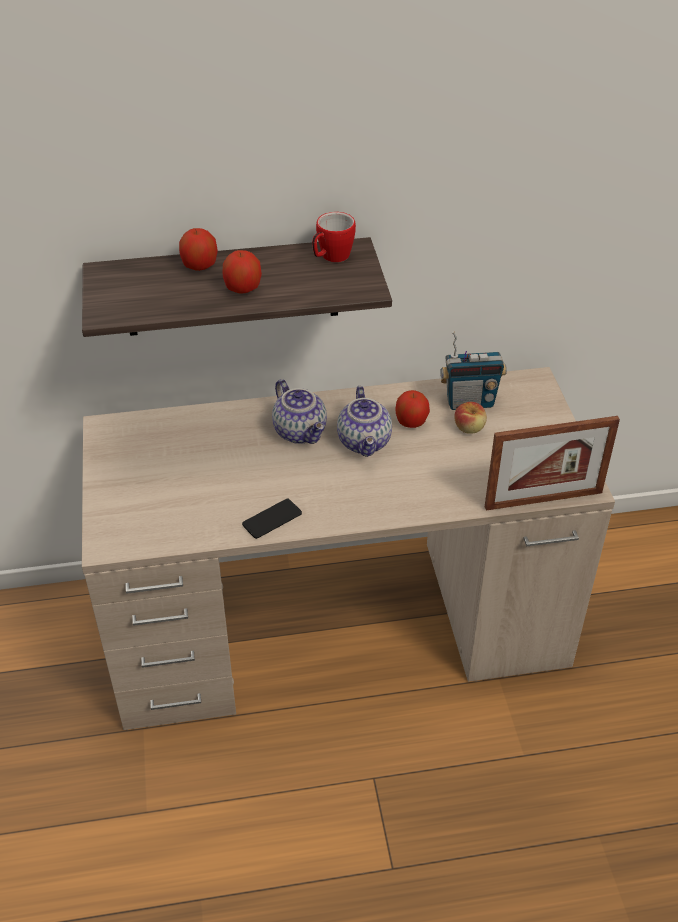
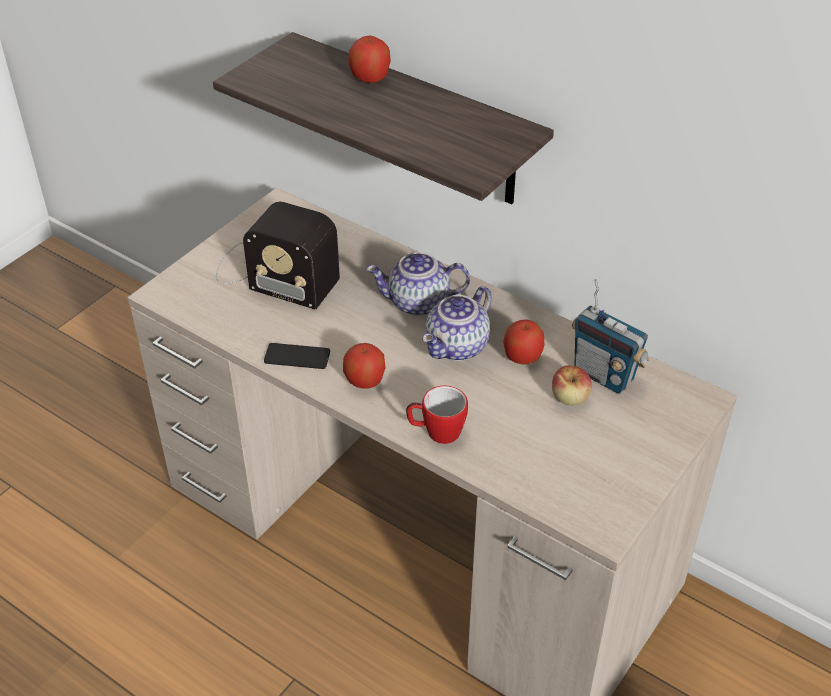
camera: 45 degrees right, 0 degrees up
(171, 476) = (273, 273): none -> radio
(242, 289) = (373, 114): apple -> apple (364, 381)
(301, 432) = (417, 303): teapot -> teapot turned 75 degrees clockwise
(331, 257) = (487, 128): mug -> mug (436, 432)
(543, 500) = (546, 509): picture frame -> none

